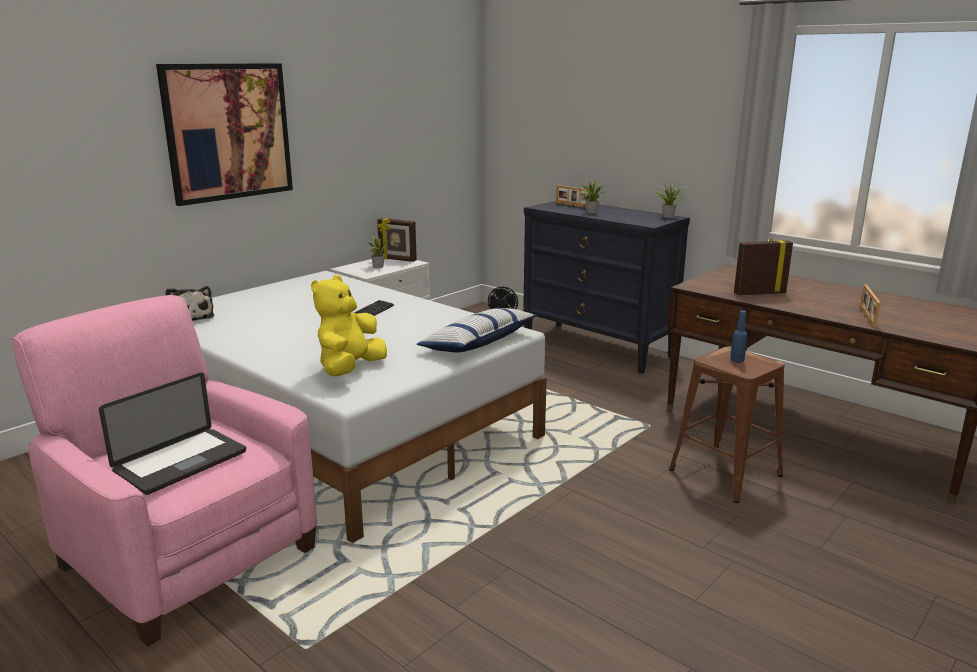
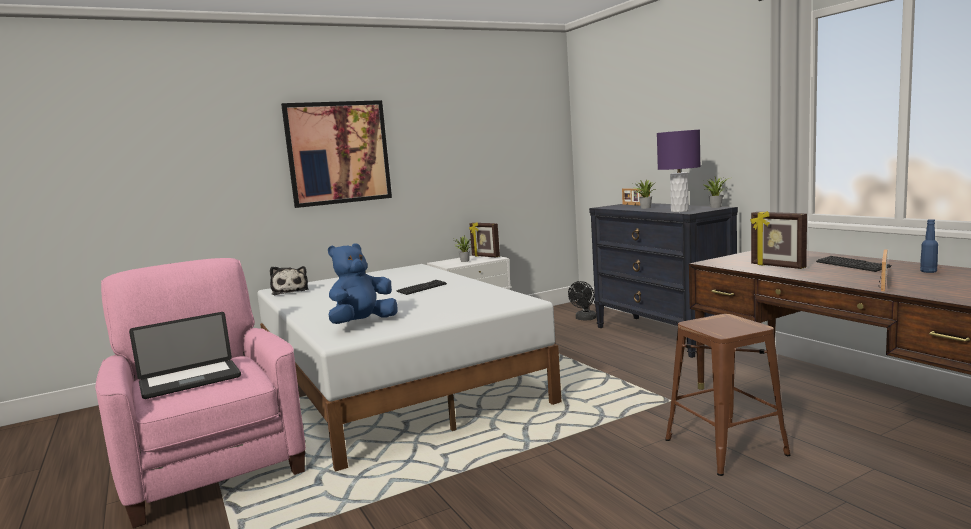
camera: 20 degrees right, 10 degrees down
(350, 369) = (362, 323): yellow plush toy -> blue plush toy
(479, 343) = (486, 308): pillow -> none
(637, 221) = (679, 211): none -> purple table lamp
(737, 360) = (722, 324): blue bottle -> blue bottle (928, 271)
(759, 293) = (777, 266): picture frame -> picture frame turned 135 degrees counterclockwise
(823, 293) = (852, 265): none -> keyboard

